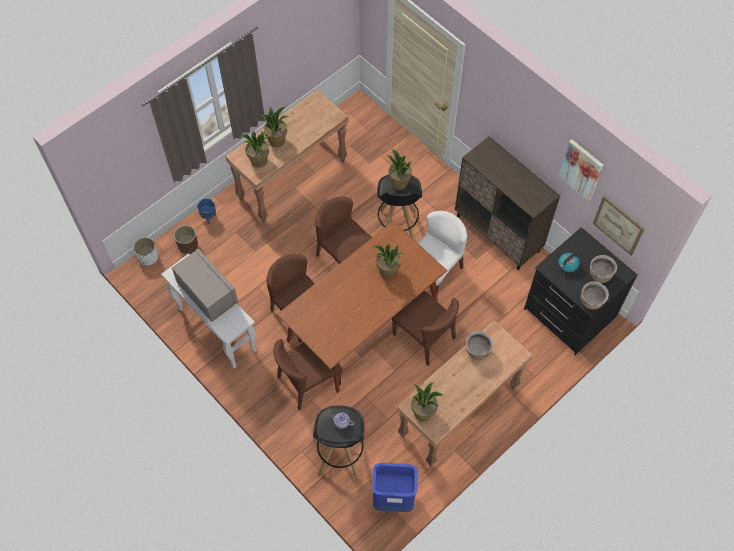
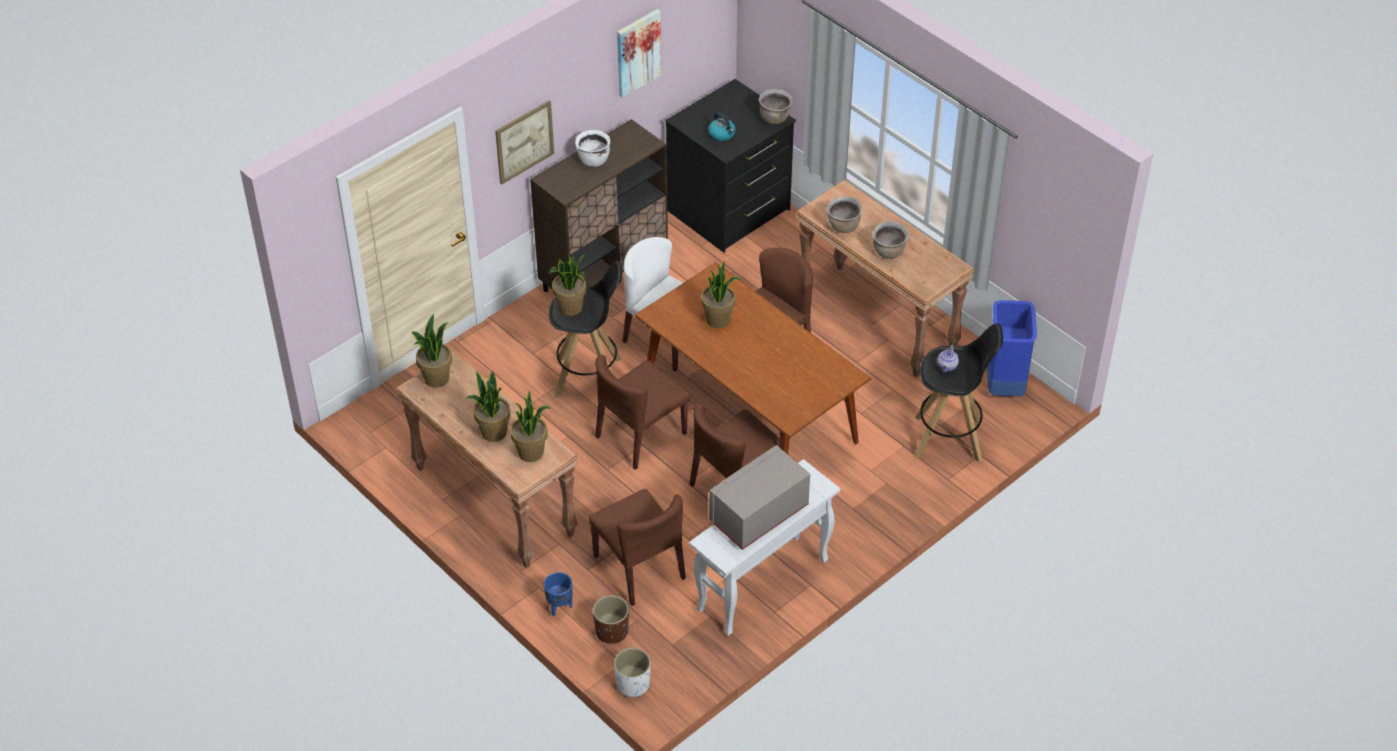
camera: 90 degrees left, 15 degrees down
(308, 381) = (842, 474): brown chair -> brown chair (639, 568)
(423, 412) = (932, 277): potted plant -> potted plant (436, 378)
(511, 172) = (593, 160): none -> white cooking pot
(599, 275) = (737, 109): brown cooking pot -> brown cooking pot (889, 252)
(618, 225) = (693, 57): picture -> picture (524, 141)

